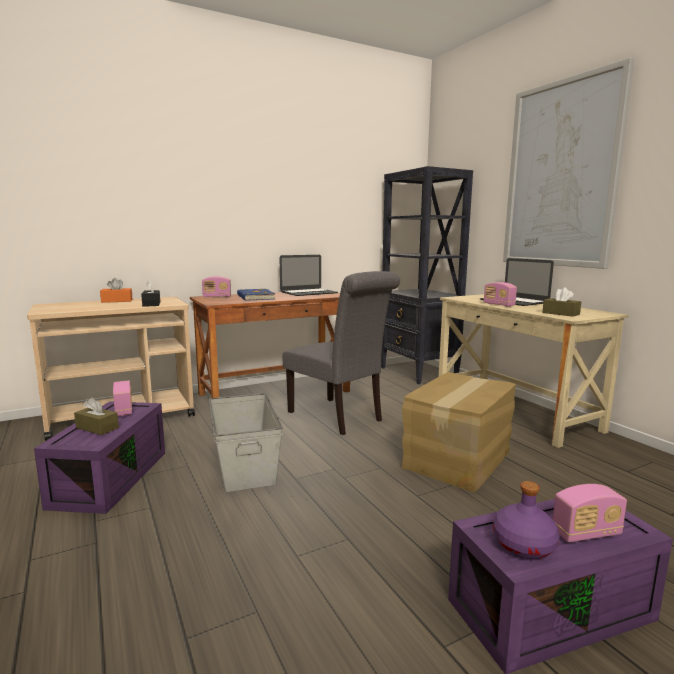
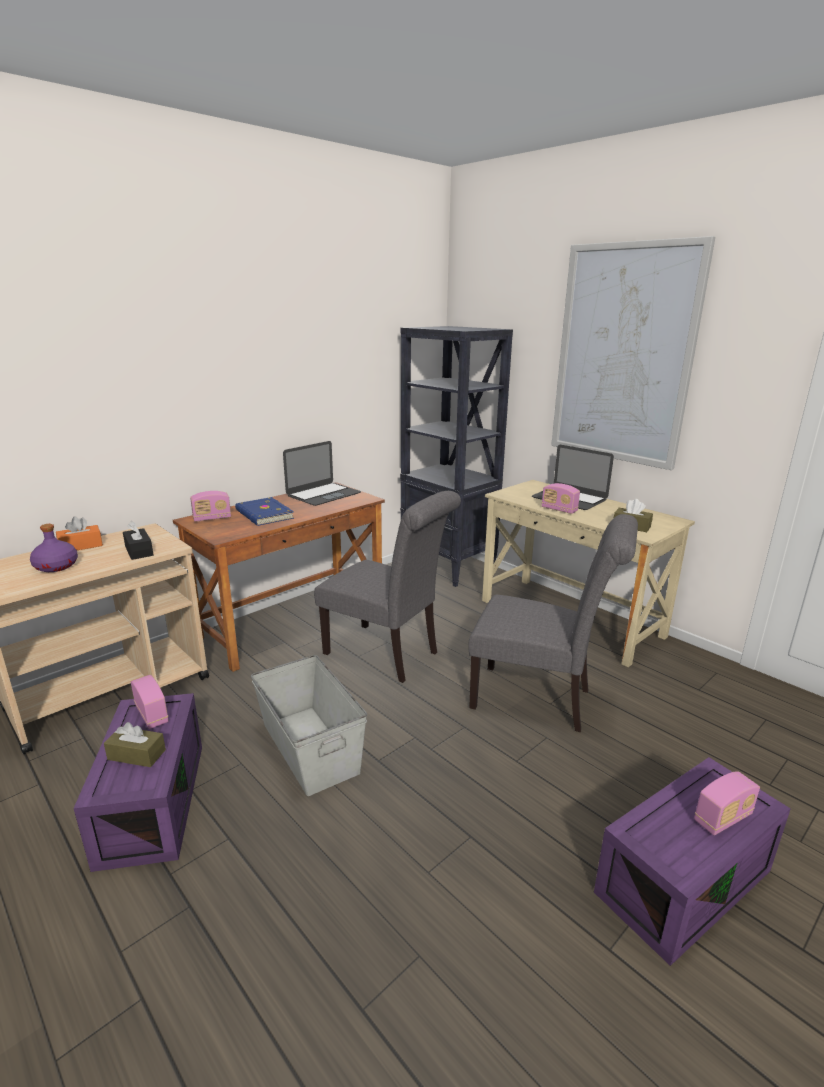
camera: 15 degrees left, 10 degrees up
(459, 459) = (539, 699): cardboard box -> grey chair
(524, 545) = (678, 846): purple bottle -> purple bottle (56, 566)

